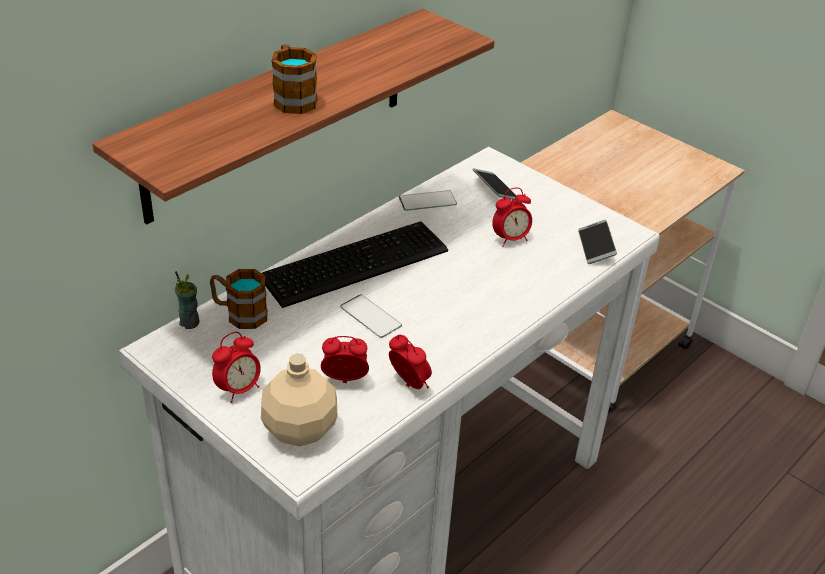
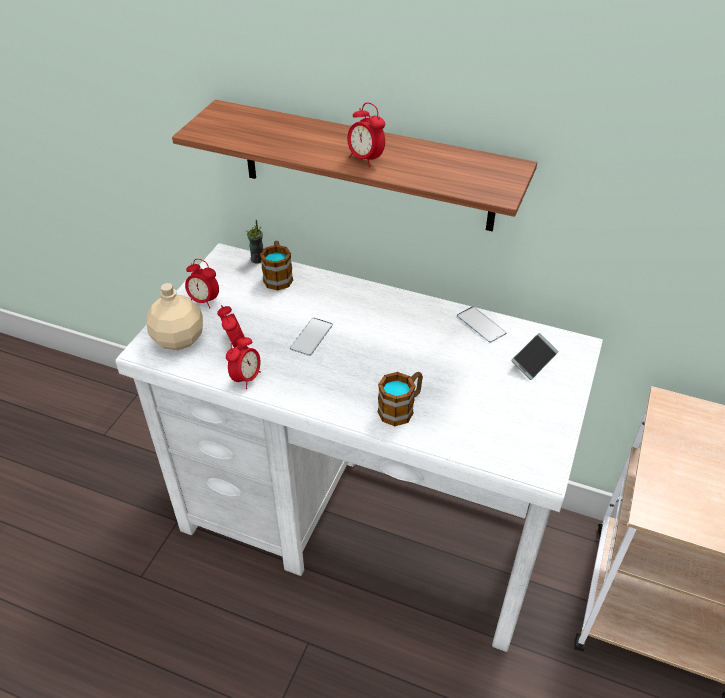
camera: 70 degrees right, 5 degrees up
(293, 98) = (324, 145): mug -> mug (401, 408)
(351, 262) = (369, 308): keyboard -> none
(510, 239) = (466, 388): alarm clock -> alarm clock (365, 159)
(596, 247) = (500, 450): phone -> none

